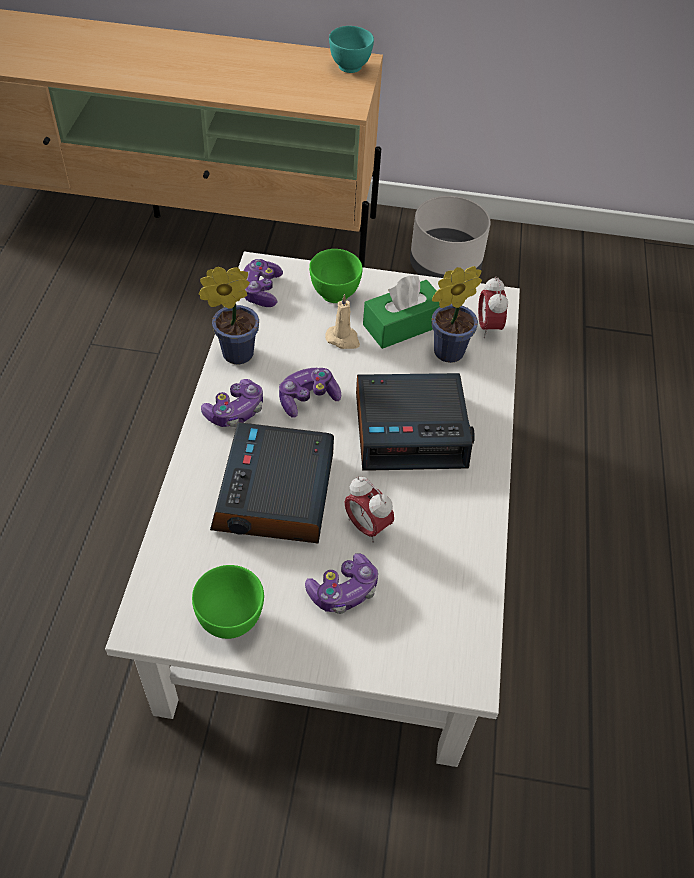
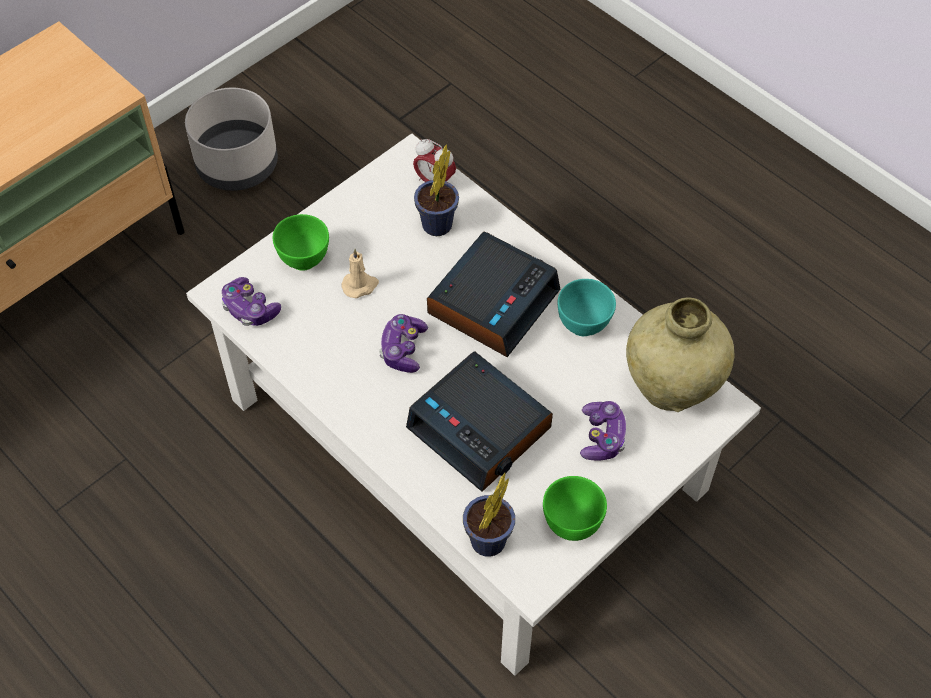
camera: 50 degrees left, 5 degrees up
(233, 354) = (307, 372): potted plant -> potted plant (485, 545)
(235, 411) = (373, 407): game controller -> none
(350, 68) = (54, 57): turquoise bowl -> turquoise bowl (583, 325)
(367, 526) = (558, 387): alarm clock -> none
(403, 325) = (381, 235): green tissue box -> none
(446, 618) = (671, 389): none -> beige vase

